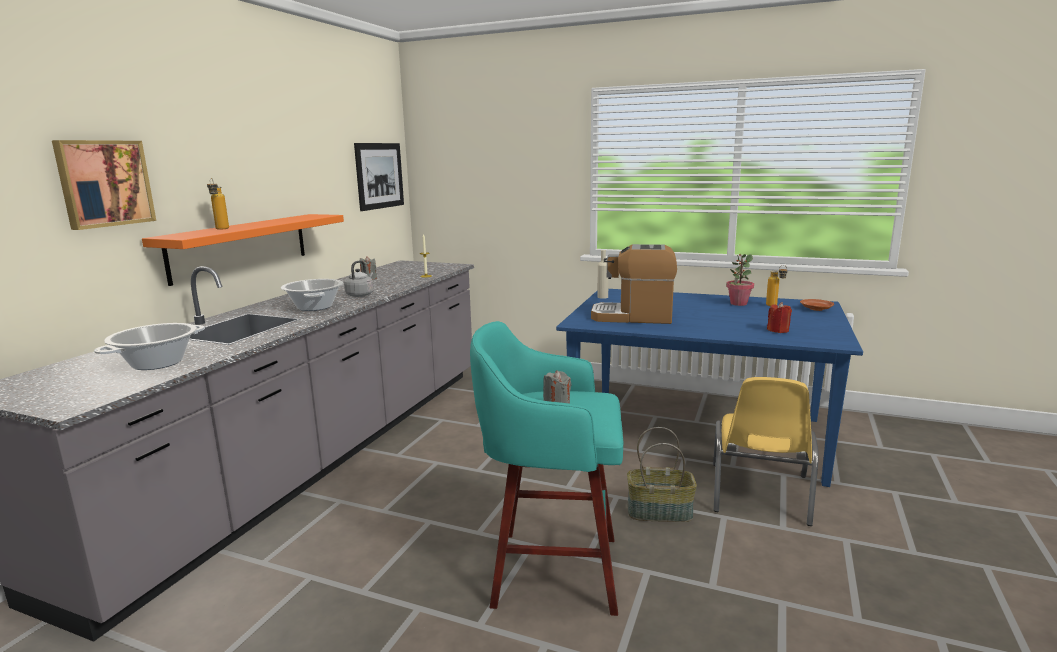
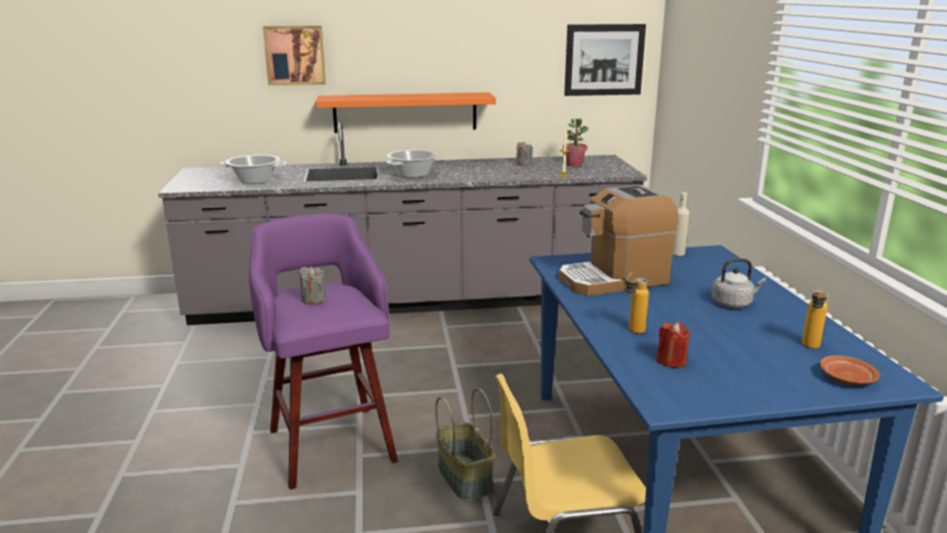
camera: 60 degrees right, 5 degrees up
(221, 229) = (371, 96): bottle -> bottle (632, 332)
(361, 295) = (466, 175): grey kettle -> grey kettle (733, 303)
(550, 570) = (331, 443): turquoise stool -> purple stool
(633, 317) = (614, 279): coffee machine -> coffee machine turned 90 degrees counterclockwise
(738, 303) = (780, 324): potted plant -> potted plant (574, 164)

